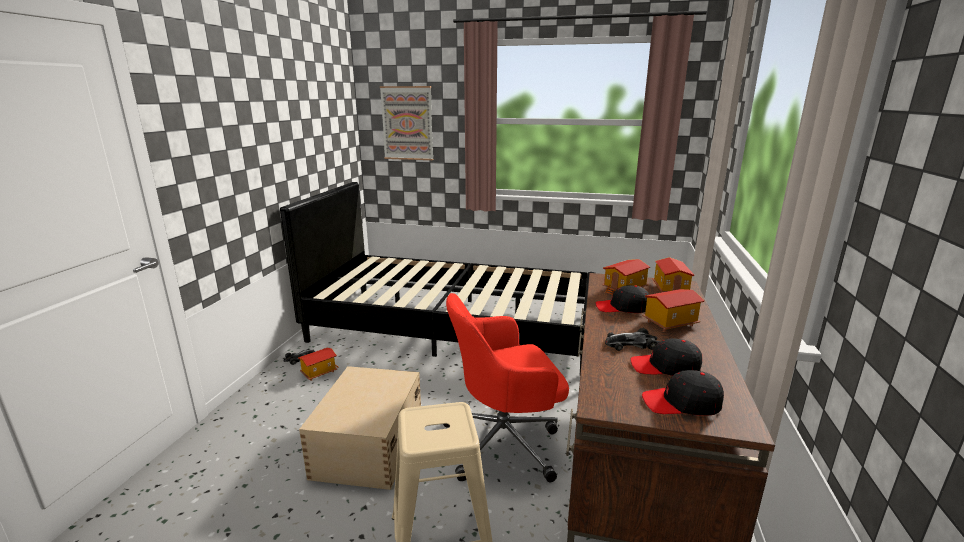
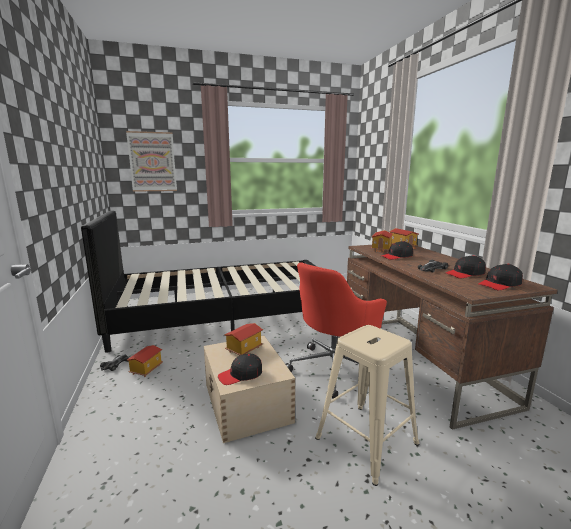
camera: 30 degrees left, 5 degrees down
(340, 413) = (241, 375): none -> black cap
(670, 323) = (430, 258): toy house -> toy house (244, 349)

